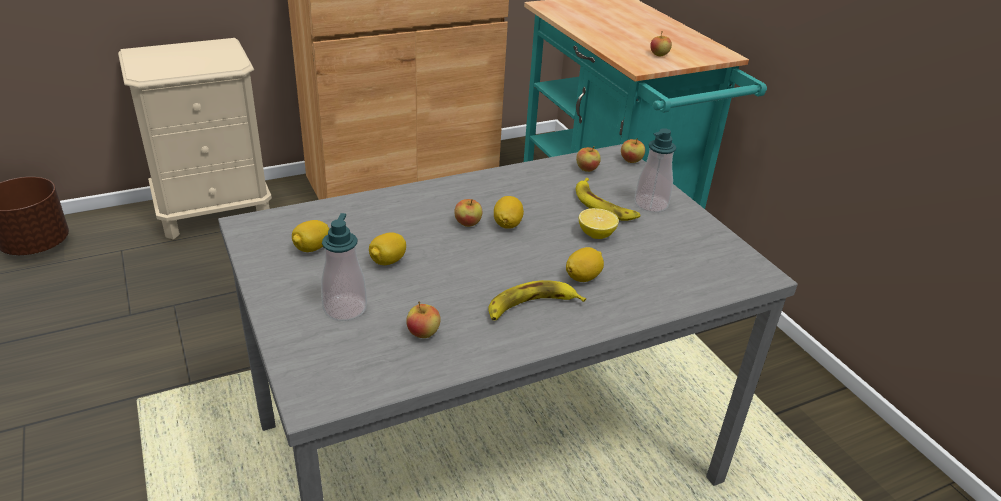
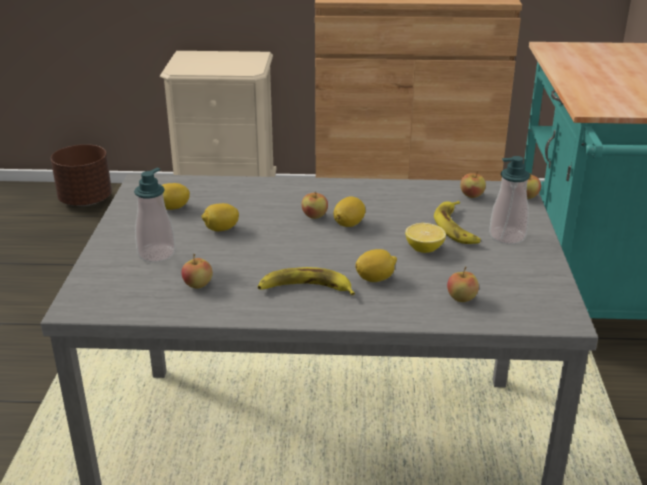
camera: 30 degrees right, 5 degrees down
(659, 55) = (624, 102): apple -> apple (461, 298)

